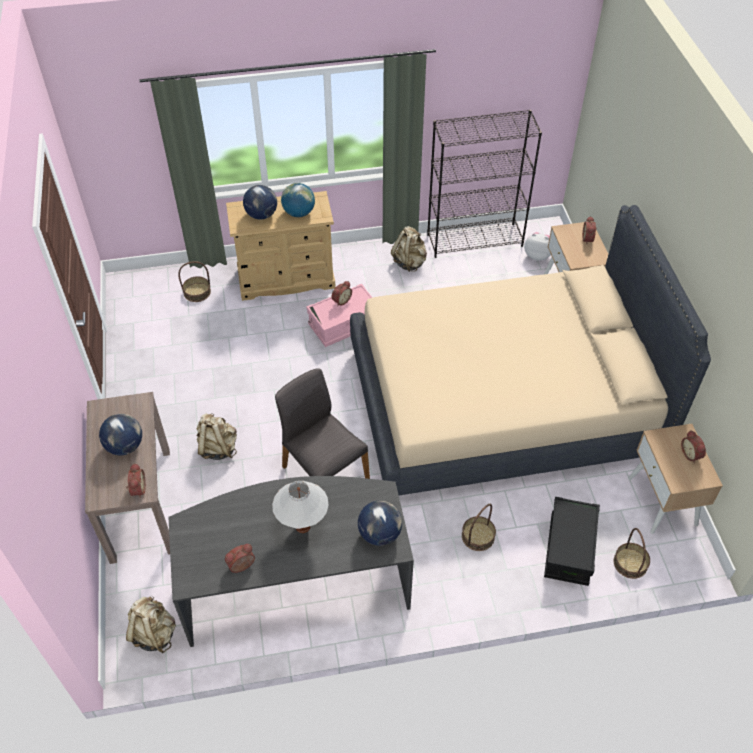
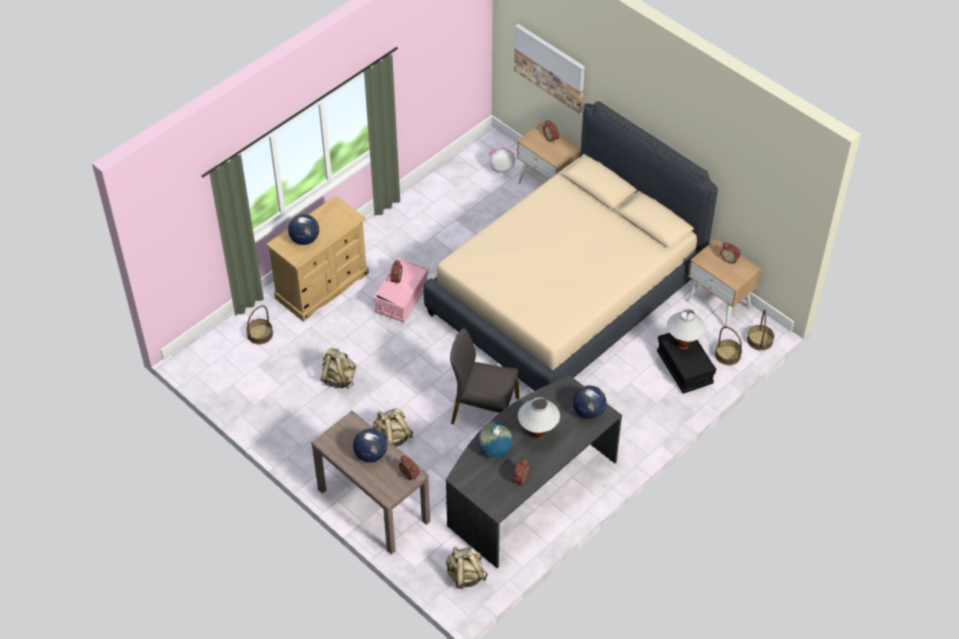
camera: 35 degrees left, 0 degrees up
(299, 213) = (332, 223): globe -> globe (495, 449)
(410, 262) = (408, 222): beige backpack -> beige backpack (338, 378)
(475, 240) = (443, 178): black bookcase -> none
(478, 536) = (622, 393): basket -> basket (760, 340)
(575, 523) = (683, 346): none -> white table lamp
(613, 154) = (550, 67): none -> picture

